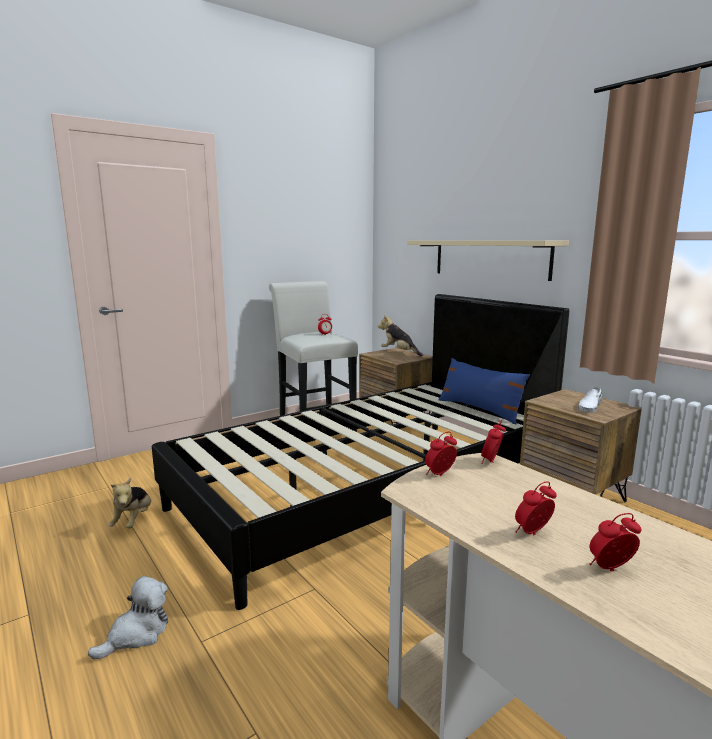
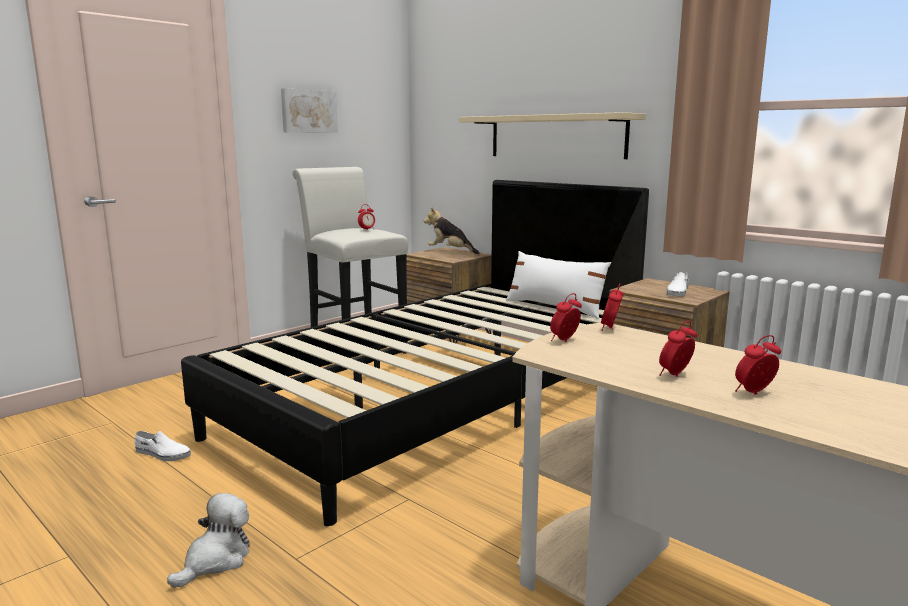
camera: 10 degrees left, 0 degrees up
(133, 521) = (162, 454): plush toy -> white shoe
(285, 236) = (308, 111): none -> picture
(480, 410) = (555, 307): blue pillow -> white pillow

